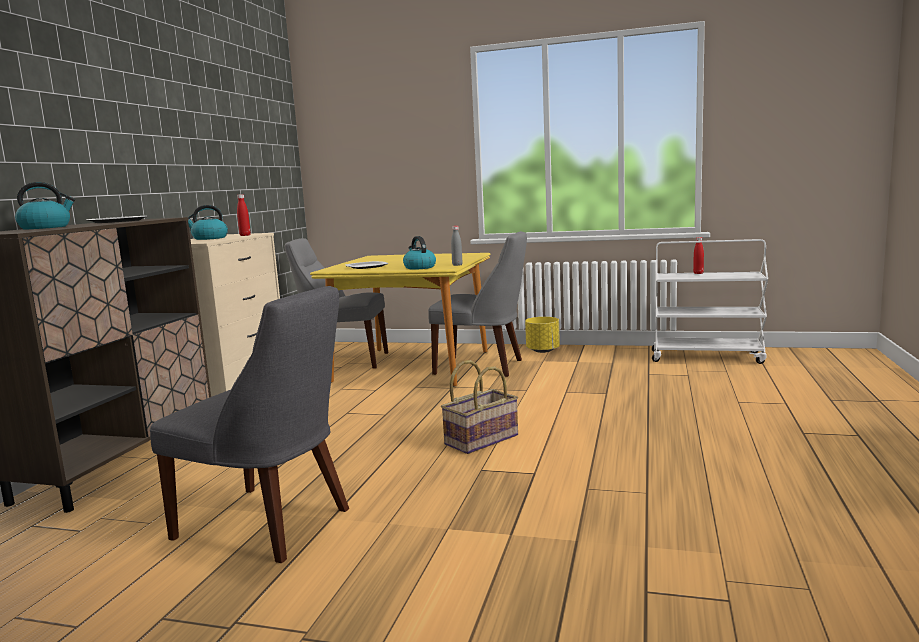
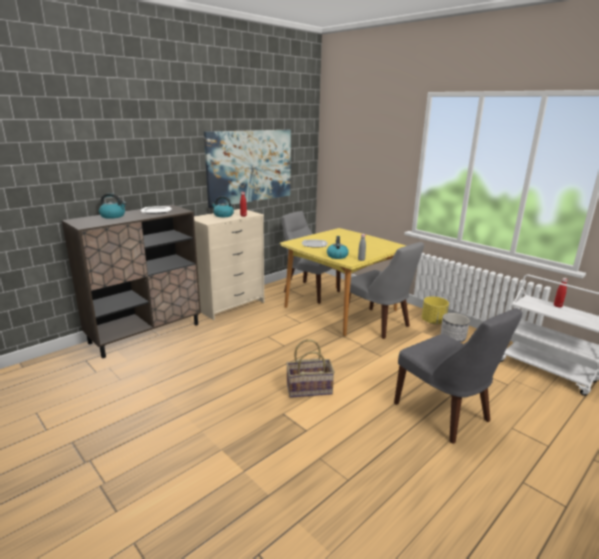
camera: 30 degrees right, 10 degrees up
(223, 166) = (250, 166): none -> picture
(269, 525) = (157, 405): grey chair -> grey chair (444, 414)
(583, 357) = (452, 337): none -> planter

